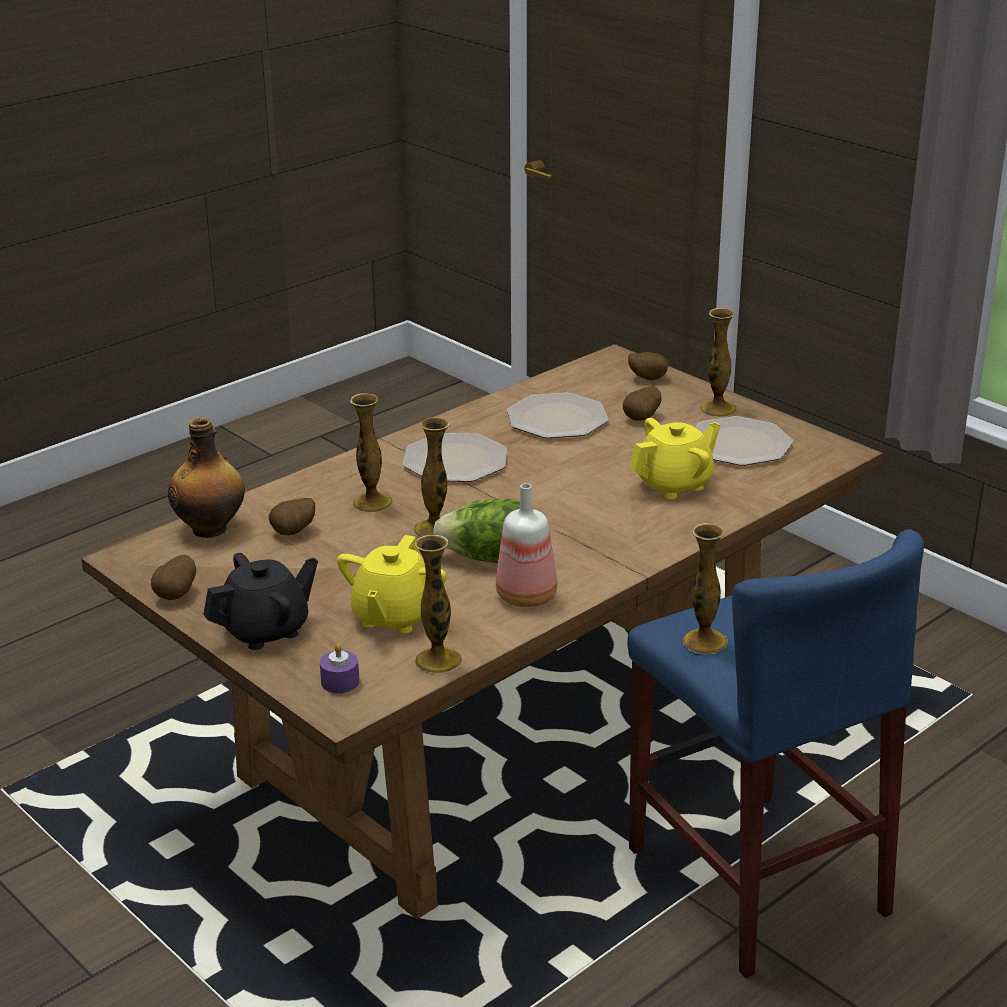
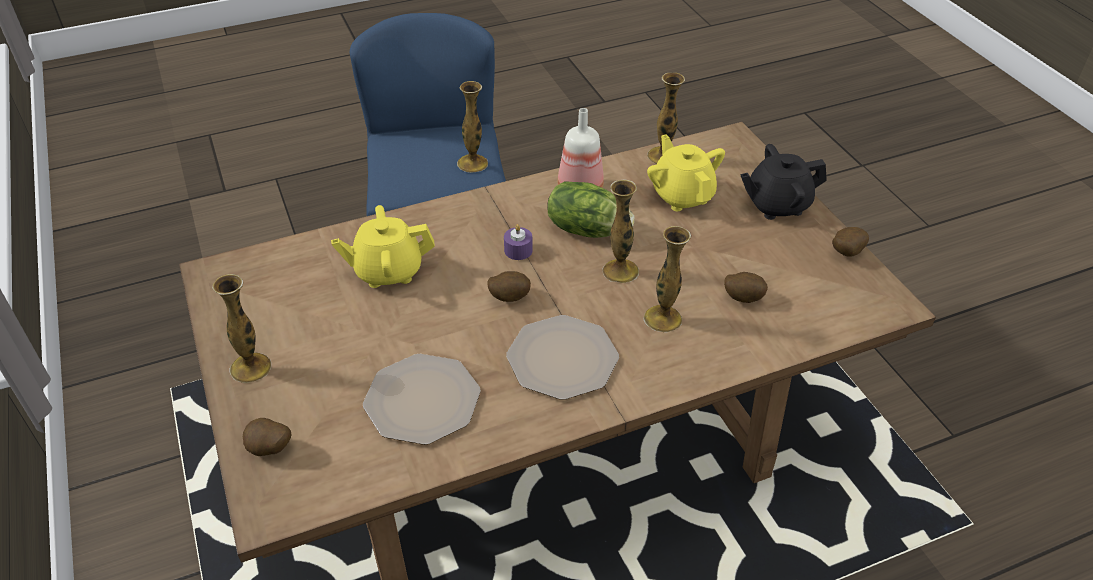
camera: 160 degrees left, 15 degrees up
(211, 528) = (818, 323): bottle -> none
(340, 682) = (731, 156): purple candle -> purple candle (518, 250)
(393, 616) = (682, 195): yellow teapot -> yellow teapot turned 60 degrees counterclockwise
(642, 419) = (338, 373): potato -> potato (508, 297)
(738, 443) = (285, 308): plate -> none

